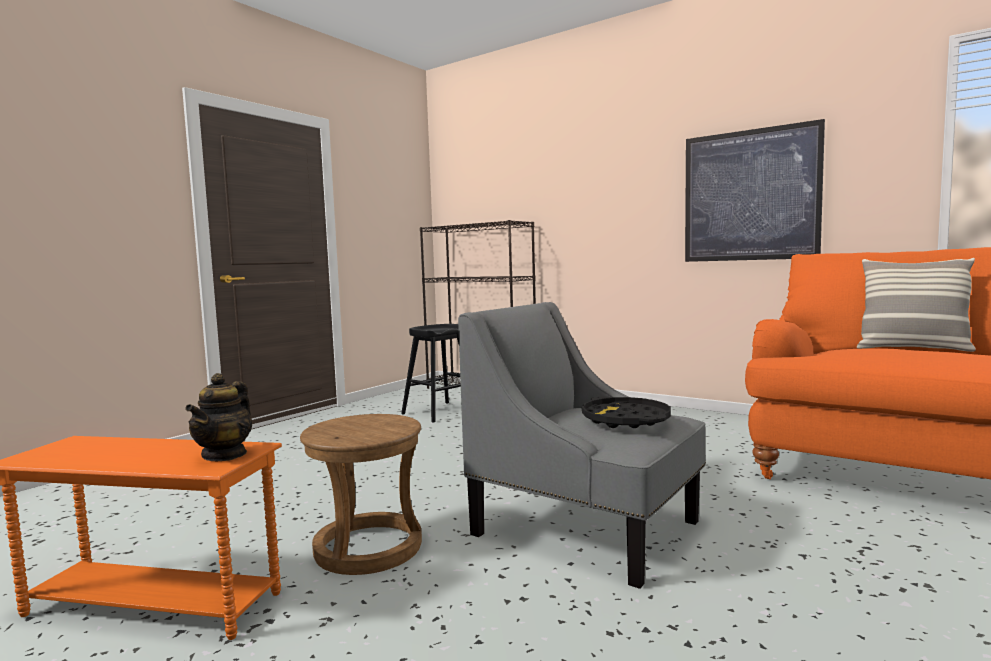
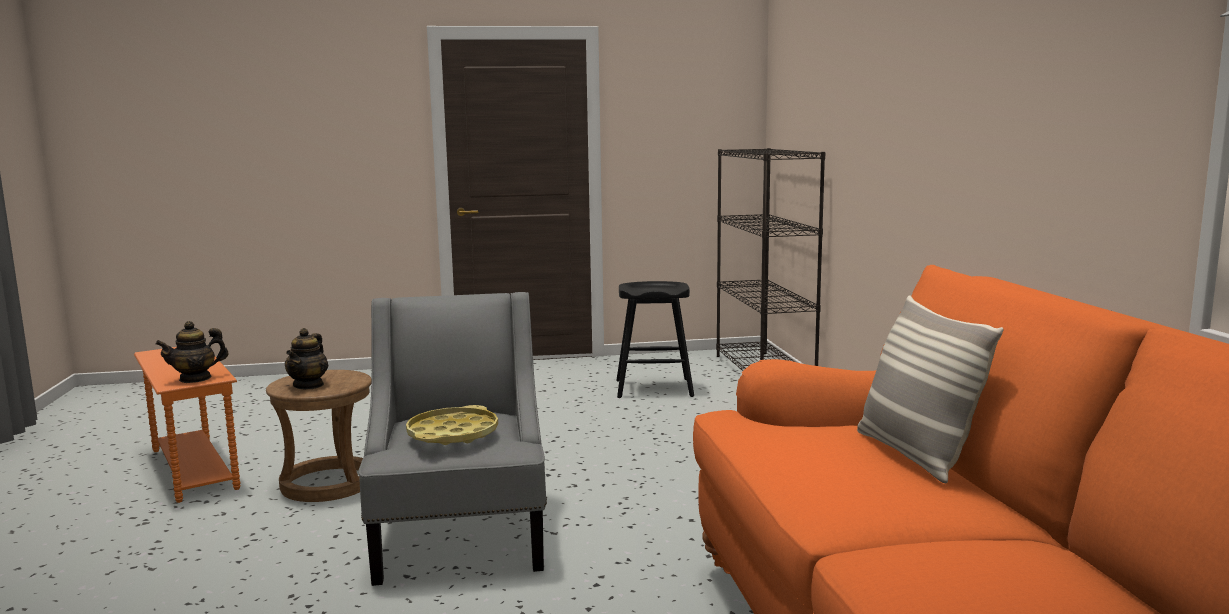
camera: 45 degrees right, 5 degrees up
(362, 432) = (309, 385): none -> teapot
(625, 420) = (452, 434): black tray -> yellow tray
(750, 195) = (1001, 146): picture -> none

